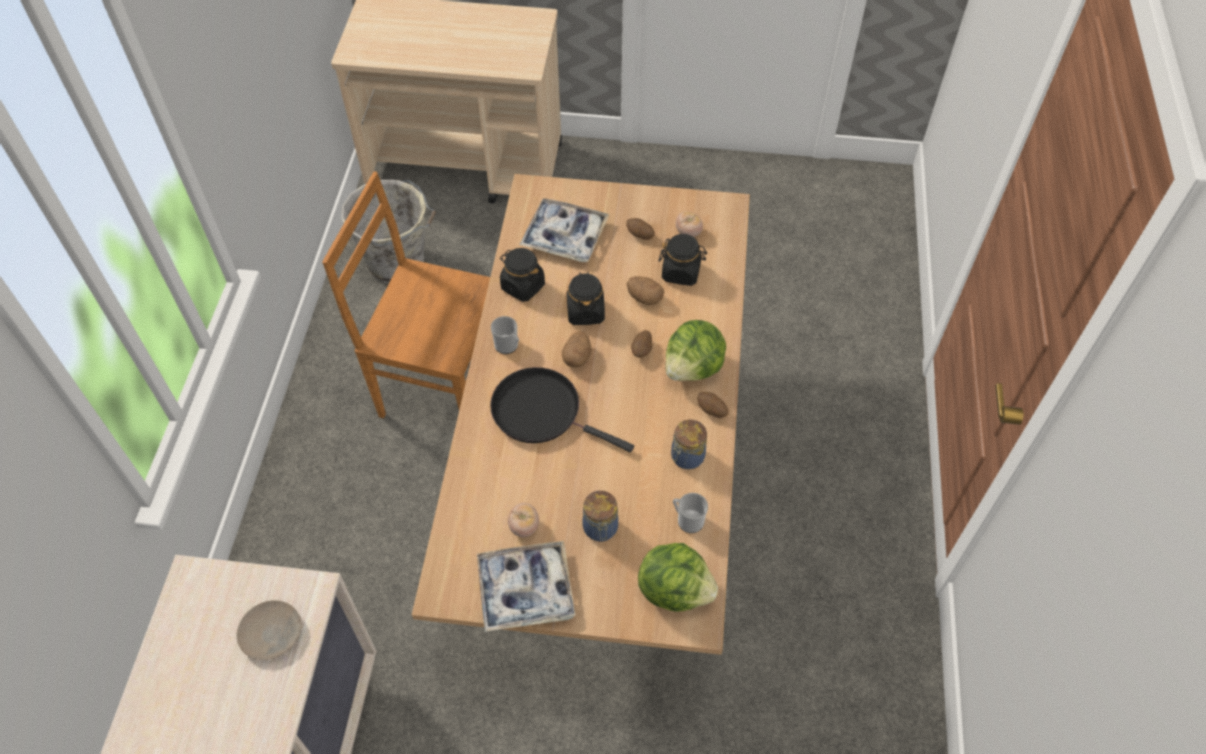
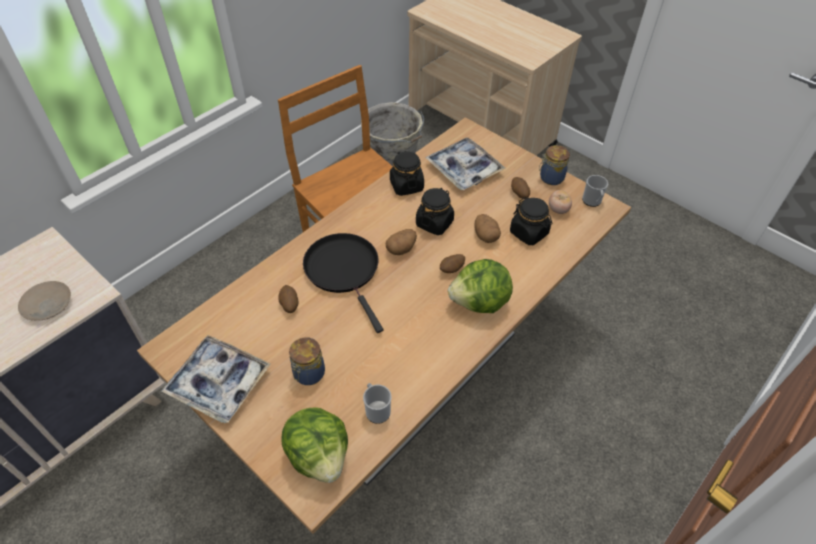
camera: 35 degrees right, 5 degrees down
(508, 346) = (361, 217): mug -> mug (592, 201)
(524, 527) = (260, 339): tomato -> none
(686, 457) = (417, 363): jar -> jar (550, 178)
(711, 411) = (467, 341): potato -> potato (289, 305)

